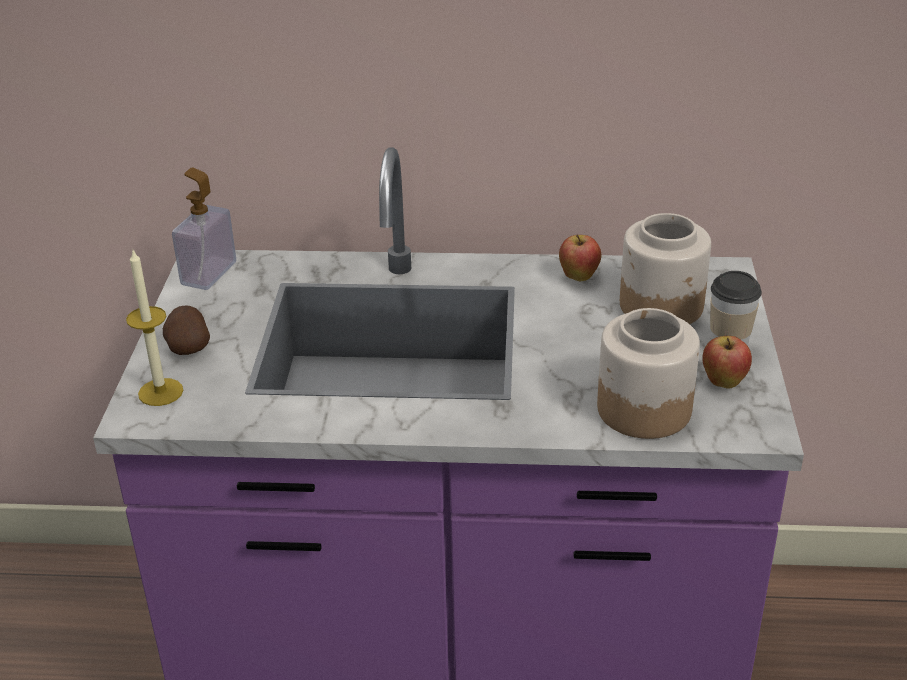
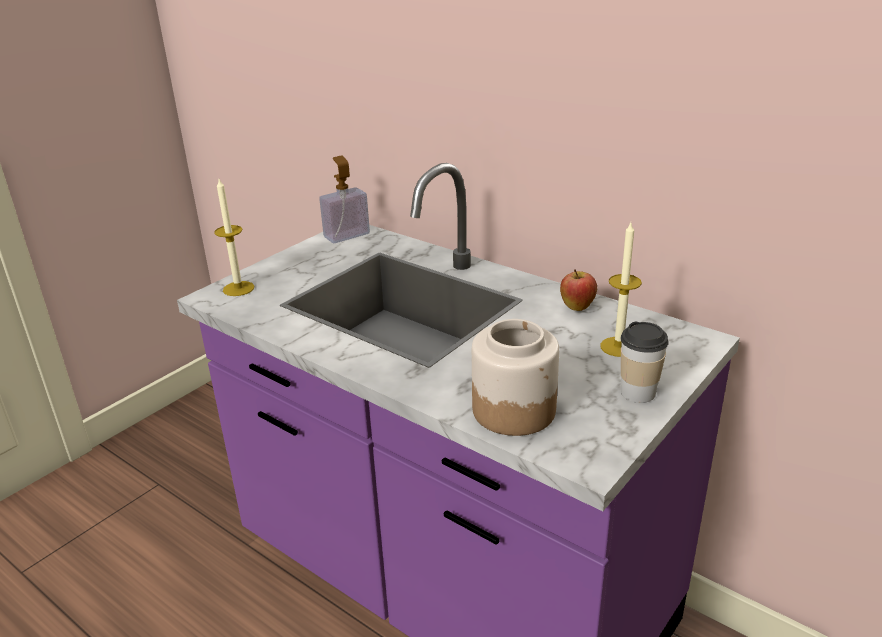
camera: 35 degrees right, 5 degrees down
(188, 347) = (284, 270): potato -> none
(662, 306) = (618, 347): jar -> candle
(723, 383) = (601, 416): apple -> none

